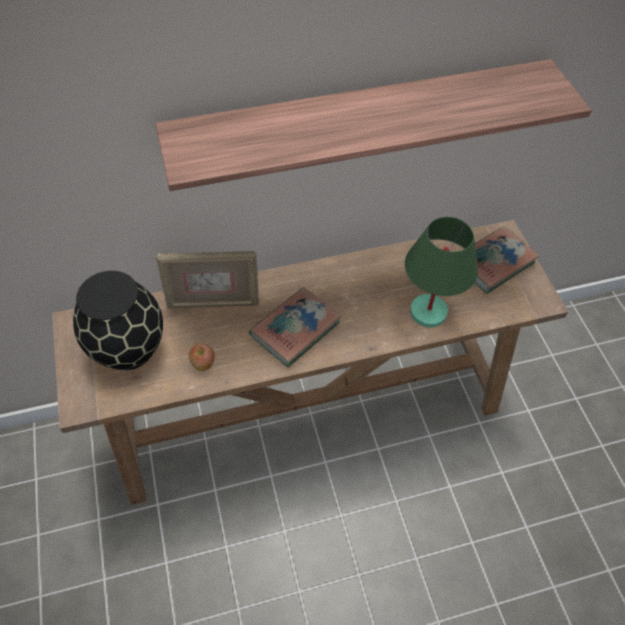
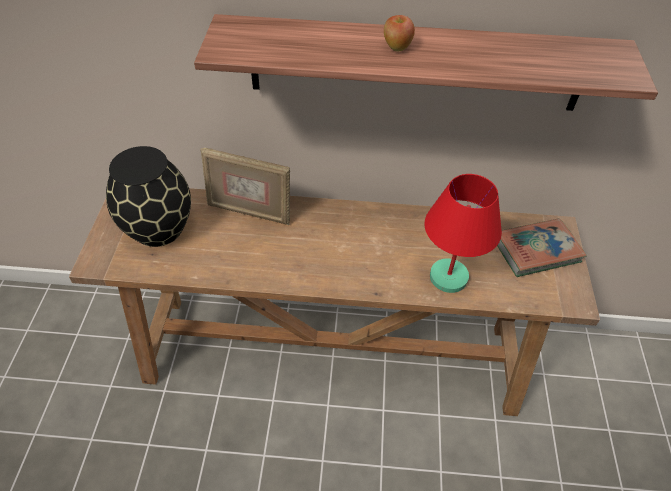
camera: 20 degrees right, 5 degrees down
(203, 364) = (215, 260): apple -> apple (396, 47)
(295, 329) = (312, 255): book -> none
(428, 311) = (448, 276): green table lamp -> red table lamp

